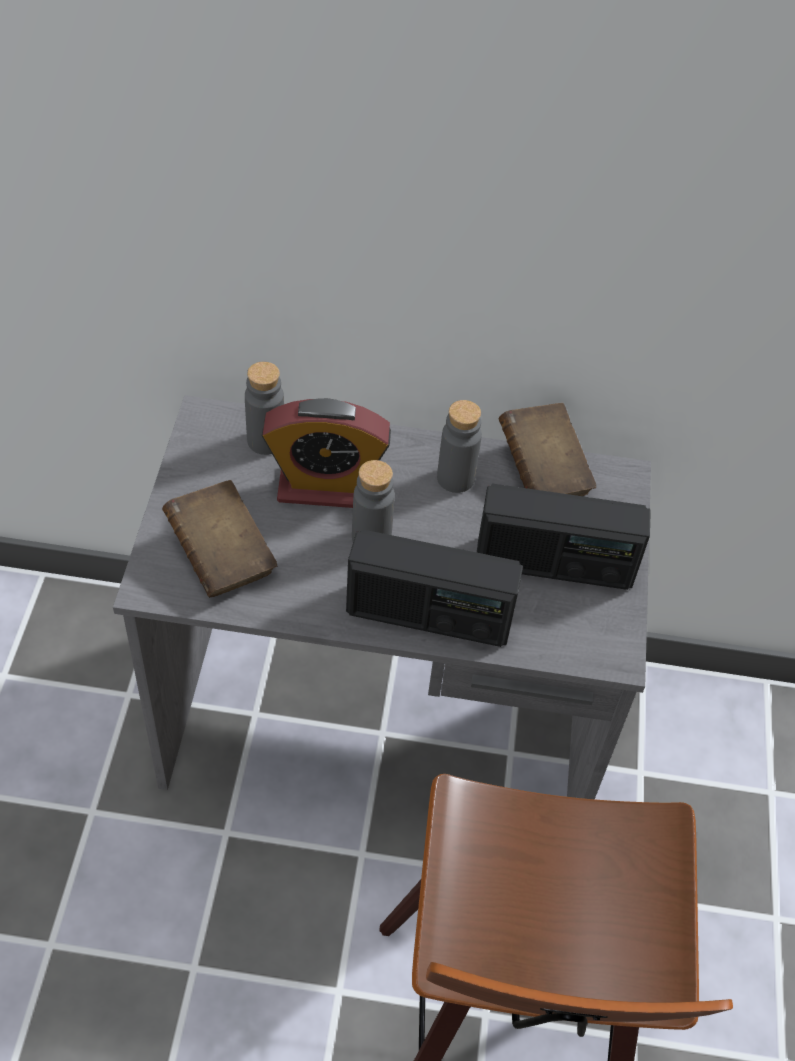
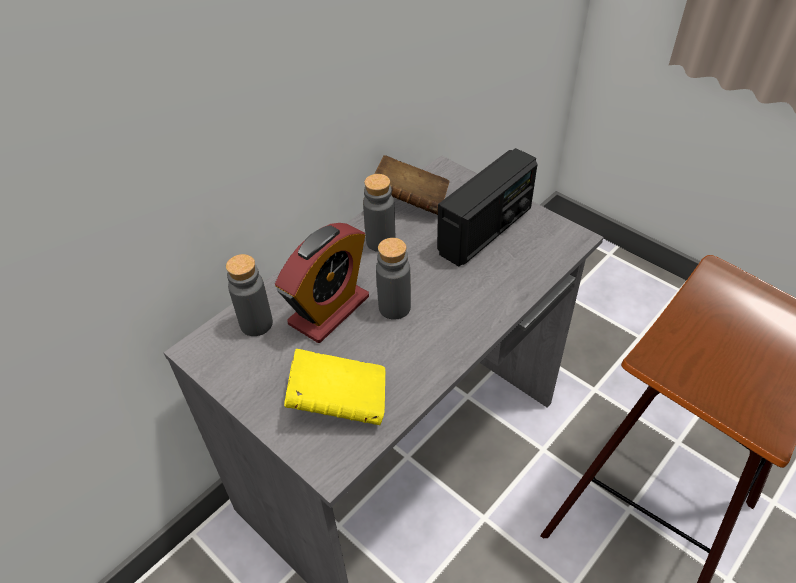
camera: 50 degrees left, 5 degrees down
(221, 555) = (339, 402): brown book -> yellow book
(428, 615) = (482, 309): radio -> none

